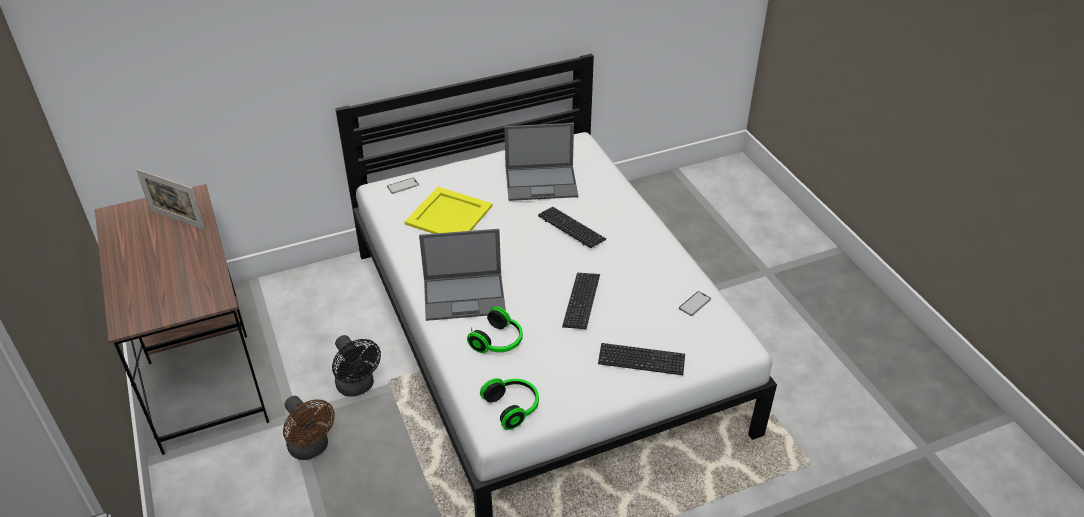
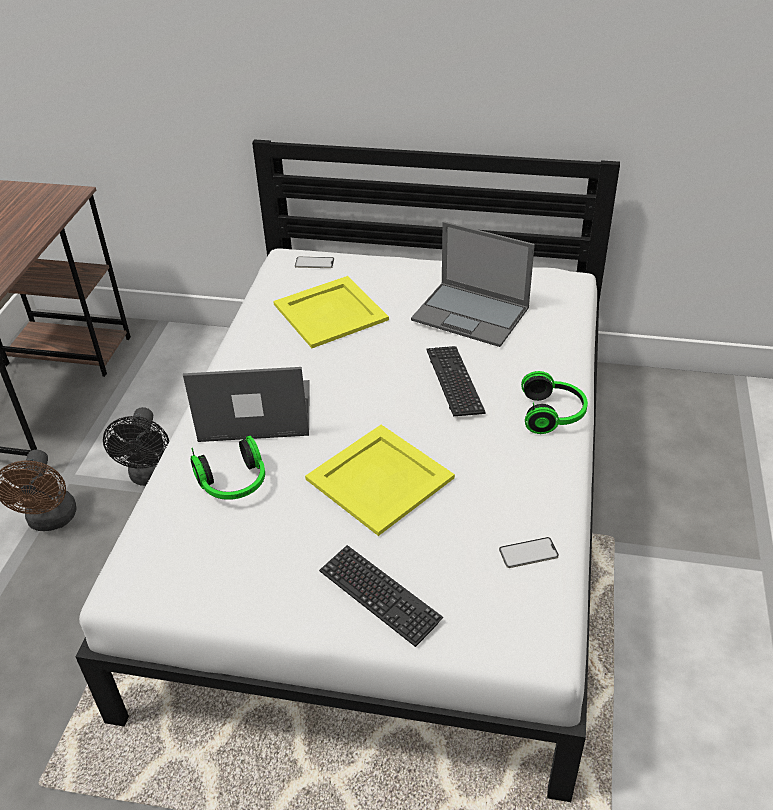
camera: 35 degrees right, 0 degrees up
(177, 219) = (32, 212): picture frame -> none
(465, 296) = (253, 412): laptop -> laptop turned 150 degrees clockwise
(513, 407) = (169, 574): headphones -> headphones (553, 414)
(581, 301) = (379, 479): keyboard -> yellow tray

